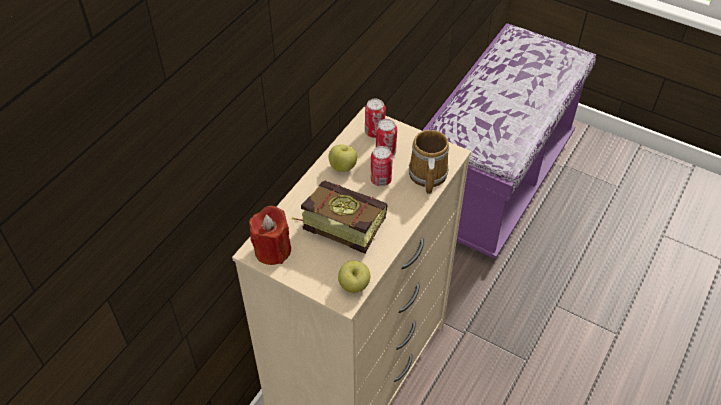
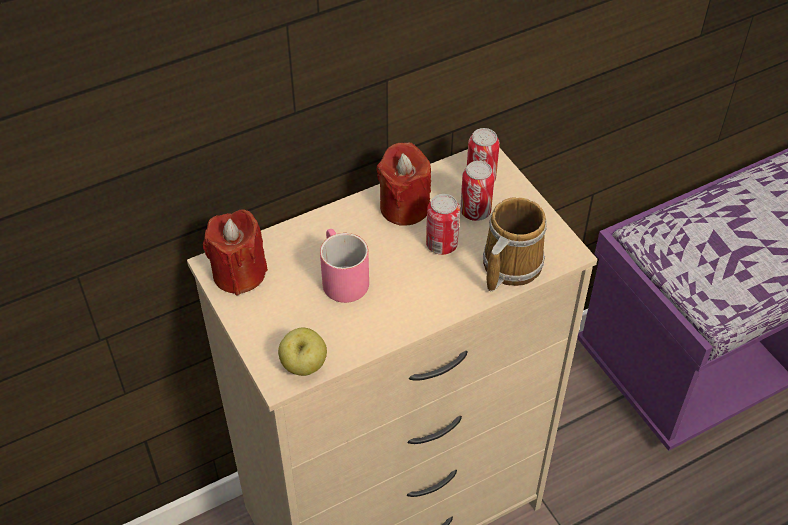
camera: 30 degrees right, 0 degrees up
(336, 225) = (340, 278): book -> pink mug
(343, 167) = (404, 207): apple -> red candle

